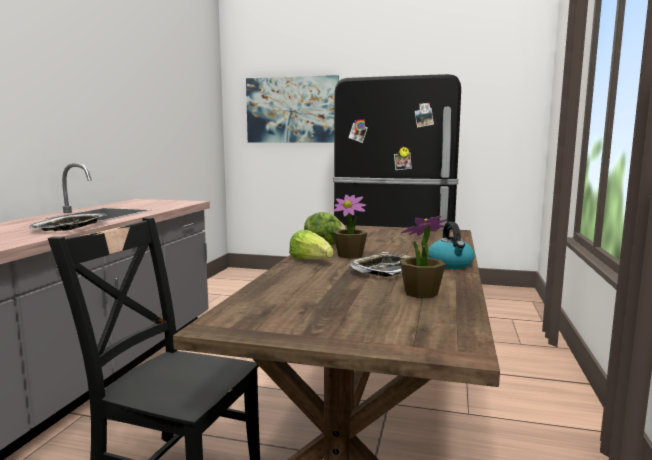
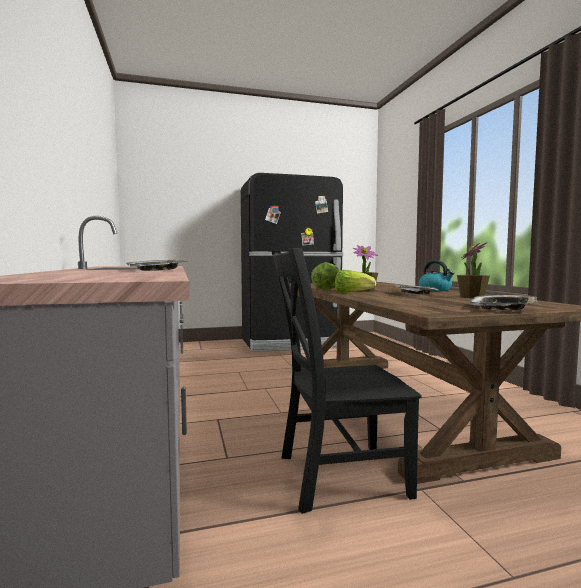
camera: 30 degrees left, 5 degrees down
(292, 110) = (189, 199): picture -> none
(343, 331) = (504, 308): none -> tray

